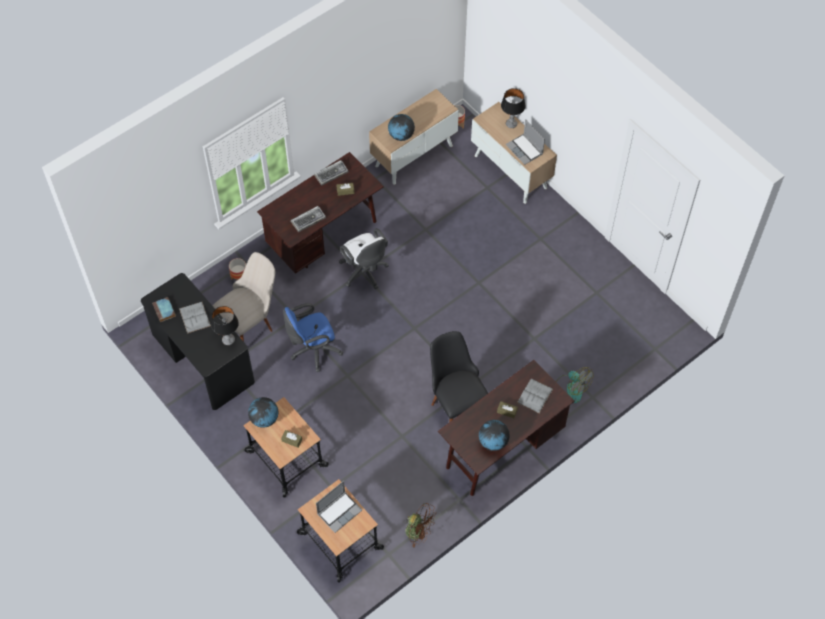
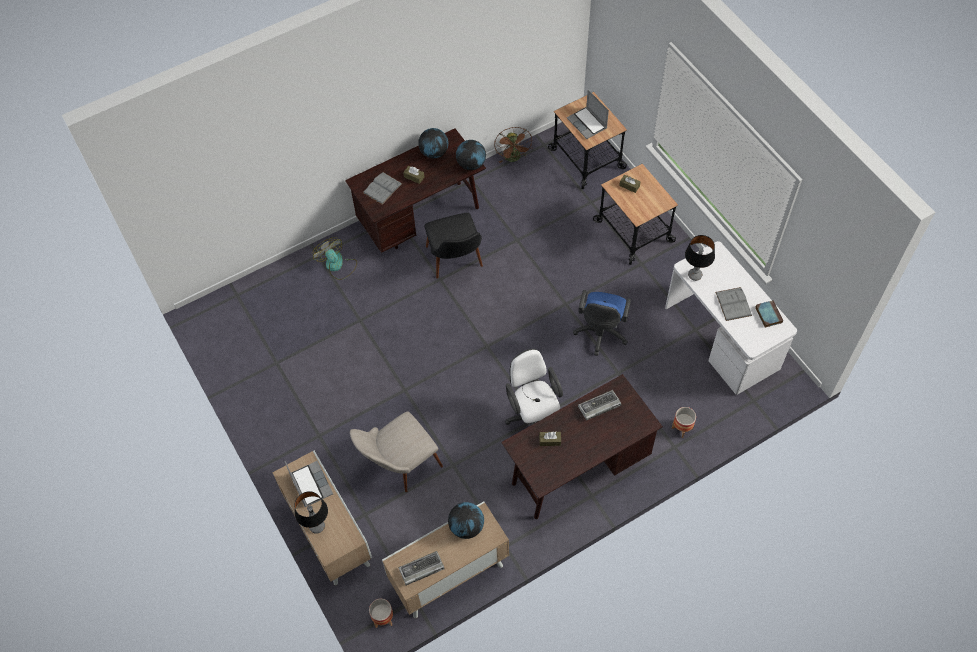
camera: 170 degrees left, 0 degrees up
(202, 359) = (722, 338): black desk -> white desk
(250, 322) = (669, 373): beige chair -> beige chair (399, 466)
(264, 419) = (656, 207): globe -> globe (471, 164)
(313, 350) = (600, 334): blue office chair -> blue office chair turned 120 degrees clockwise
(331, 174) = (565, 467): keyboard -> keyboard (421, 569)
(339, 511) = (587, 123): laptop -> laptop turned 90 degrees counterclockwise
(419, 532) = (513, 158): brown fan -> brown fan turned 135 degrees counterclockwise

